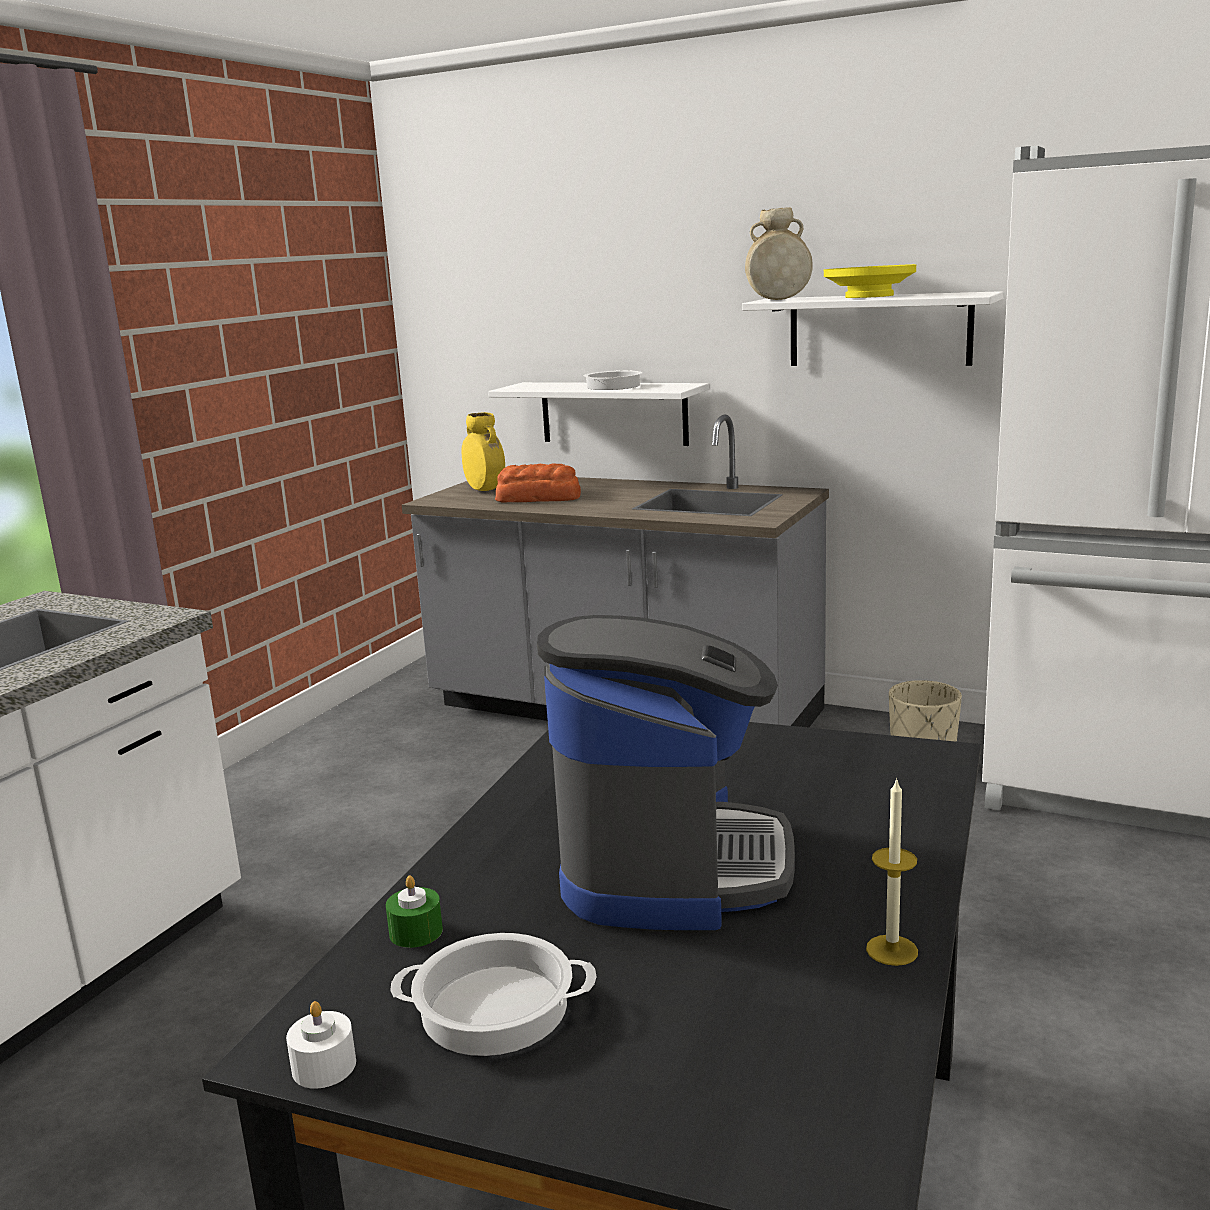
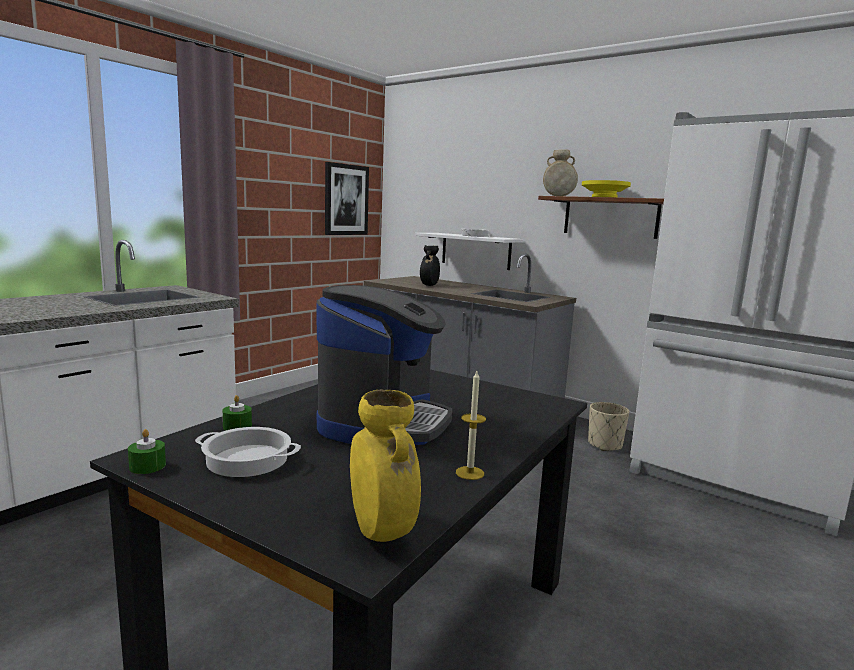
camera: 10 degrees right, 5 degrees down
(324, 1066) = (147, 466): white candle -> green candle
(329, 336) = (346, 200): none -> picture
(484, 490) = (406, 280): yellow vase -> yellow vase (380, 531)
(539, 498) = (429, 285): bread -> black vase
(879, 330) = (610, 217): white shelf -> brown shelf

